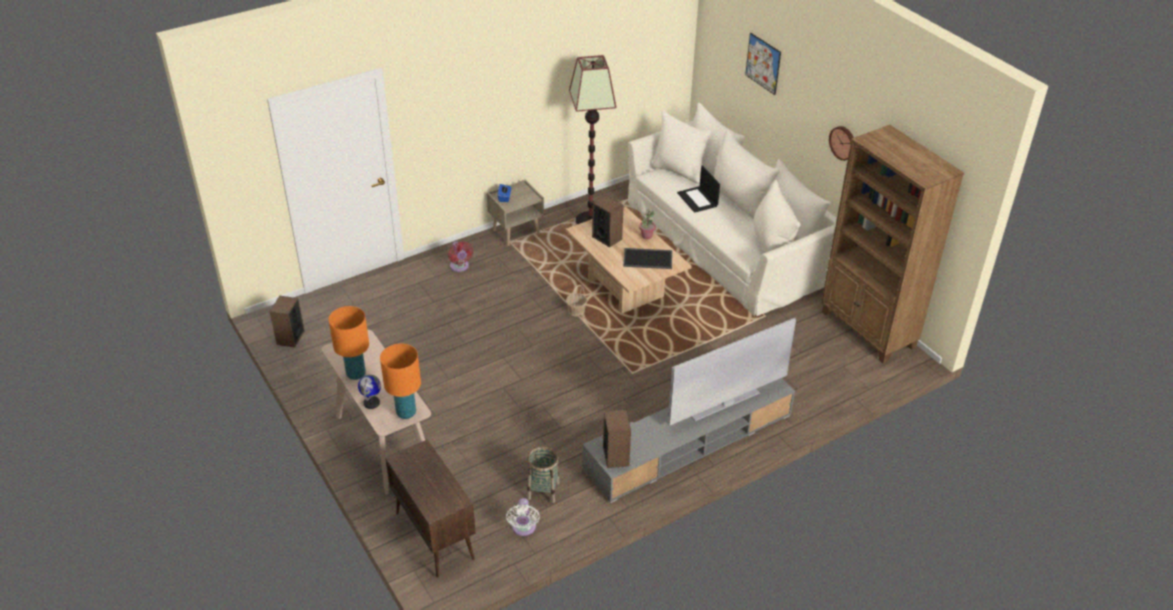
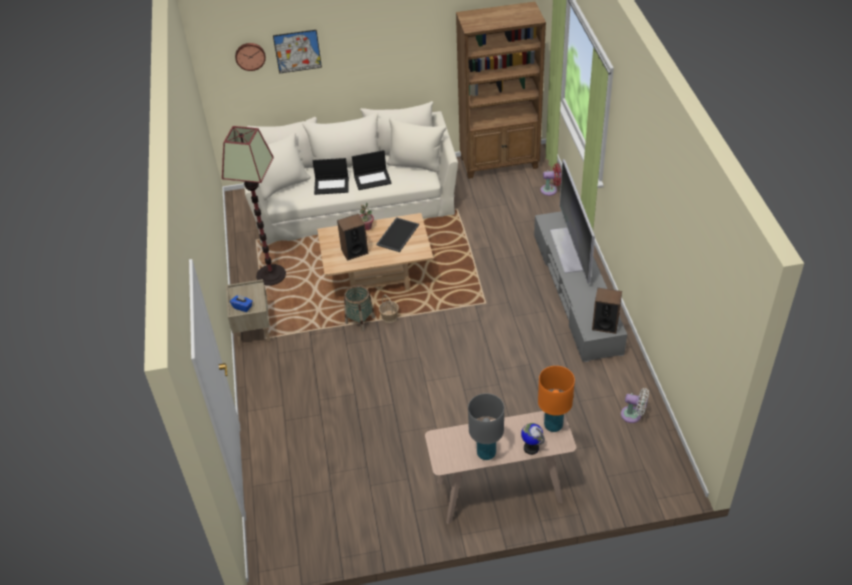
camera: 65 degrees left, 5 degrees up
(290, 337) = (311, 545): speaker -> none
(356, 374) = (486, 453): orange table lamp -> grey table lamp
(434, 535) = (622, 477): brown cabinet -> none
(460, 267) = (280, 383): red fan -> red fan (550, 190)
(543, 490) = (596, 392): basket -> basket (360, 320)
(725, 222) = (372, 179): none -> laptop
(843, 142) = (411, 55): wall clock -> wall clock (250, 56)

